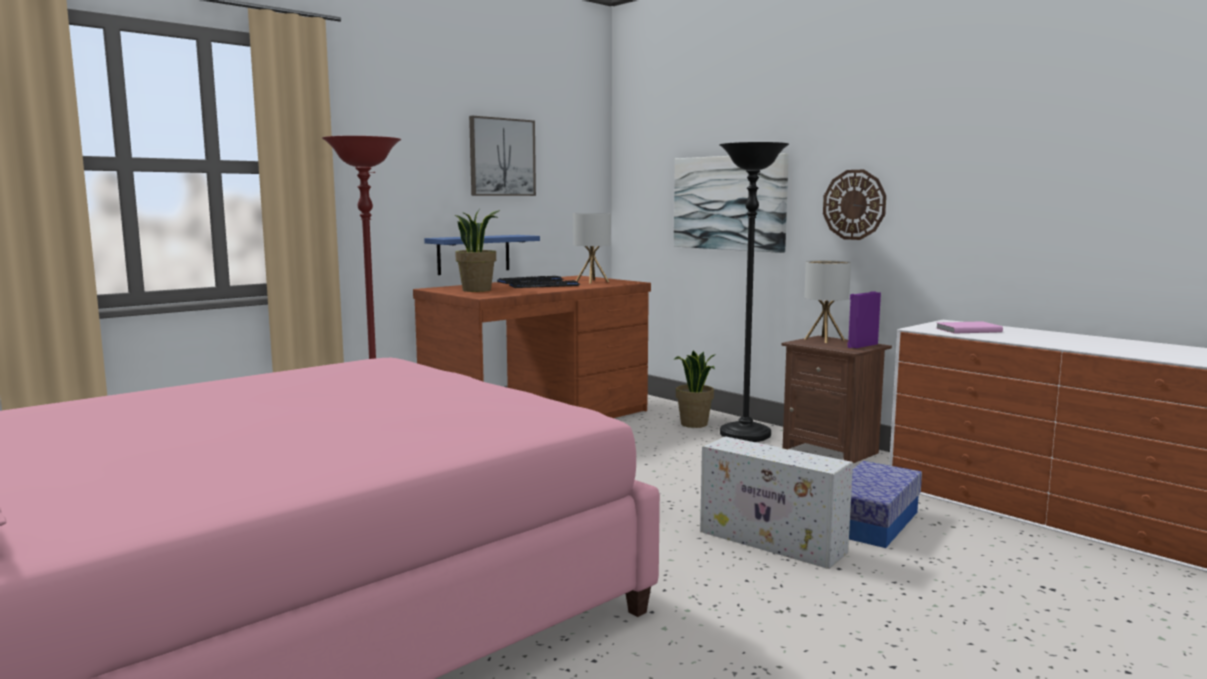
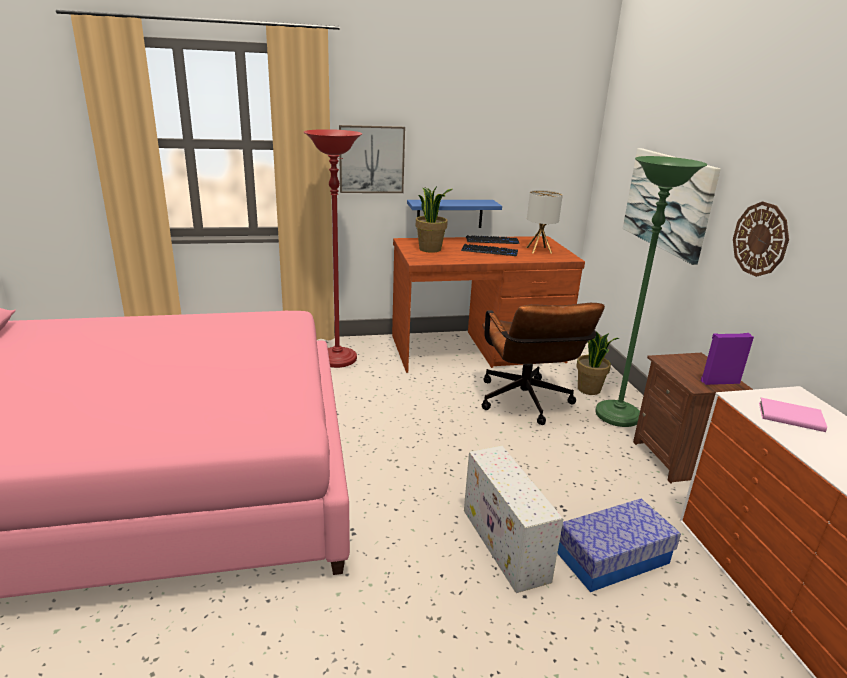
camera: 30 degrees right, 15 degrees up
(502, 157) = (484, 135): picture -> picture (371, 159)
(650, 446) = (526, 404): none -> brown office chair
(745, 435) = (617, 416): black floor lamp -> green floor lamp
(824, 339) = (695, 361): table lamp -> none

